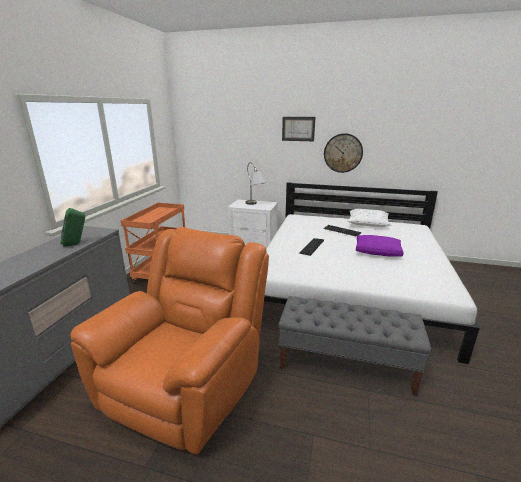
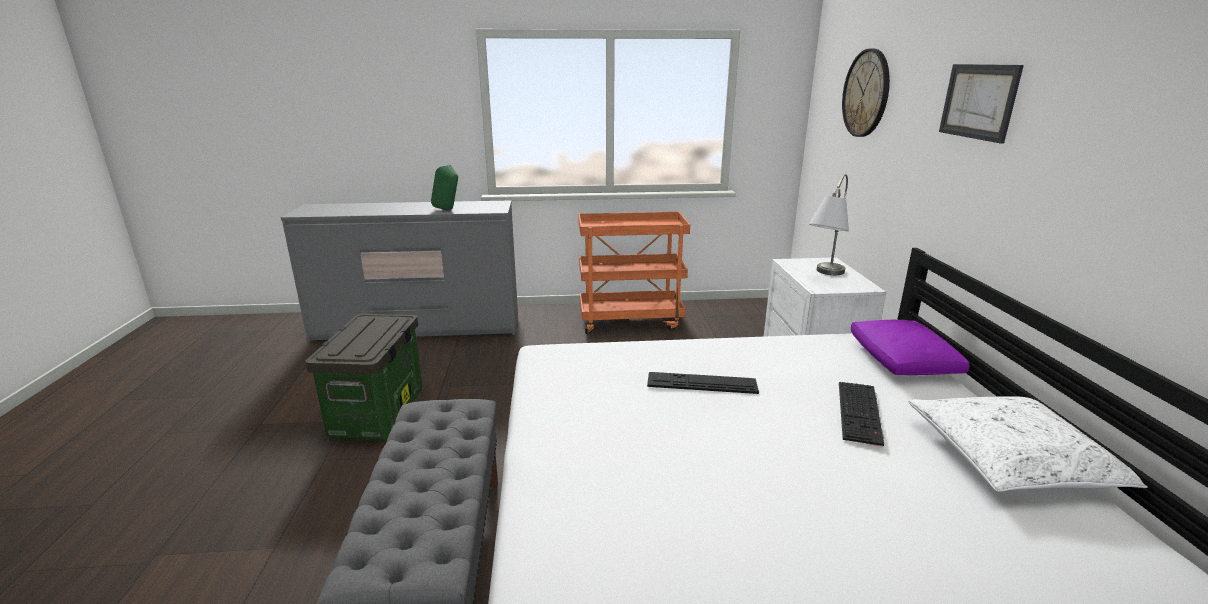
camera: 70 degrees right, 0 degrees up
(187, 384) = (379, 414): orange armchair -> storage box
(343, 153) = (1069, 196): wall clock -> wall clock (866, 93)
(378, 252) = (761, 486): purple pillow -> purple pillow (903, 361)

